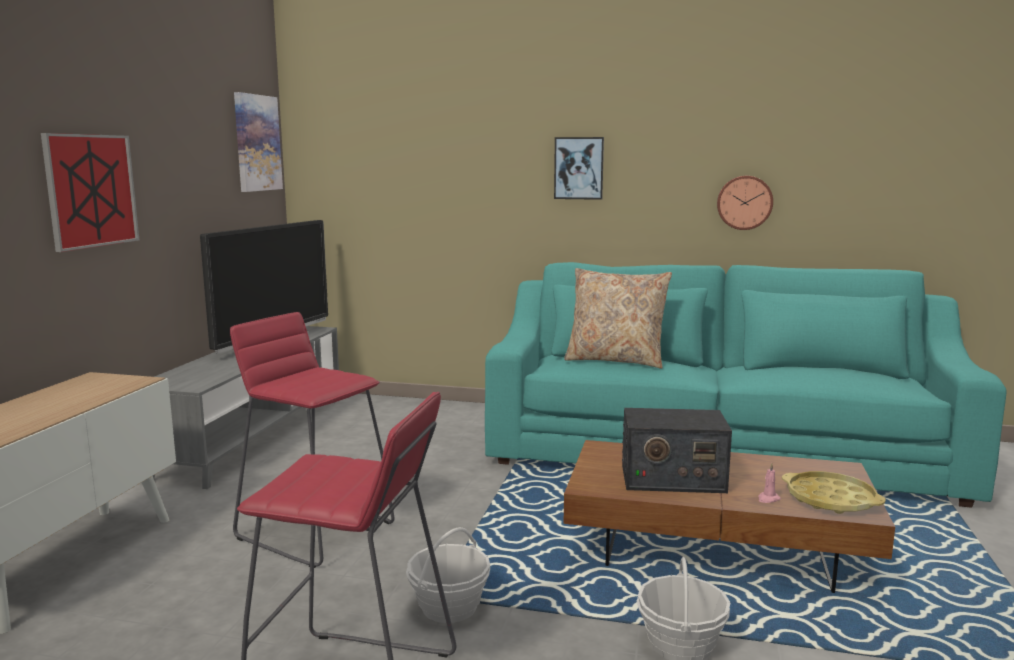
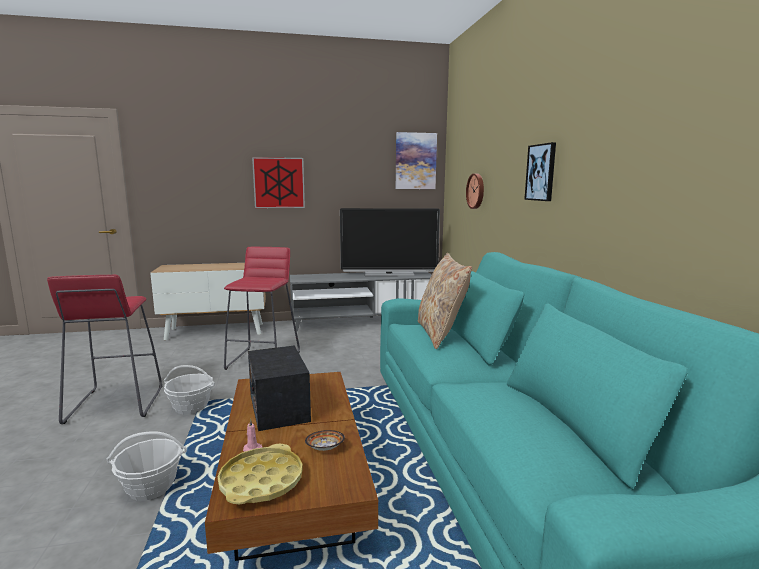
camera: 65 degrees right, 0 degrees up
(744, 202) = (647, 210): wall clock -> wall clock (476, 191)
(776, 469) = (326, 448): none -> bowl

